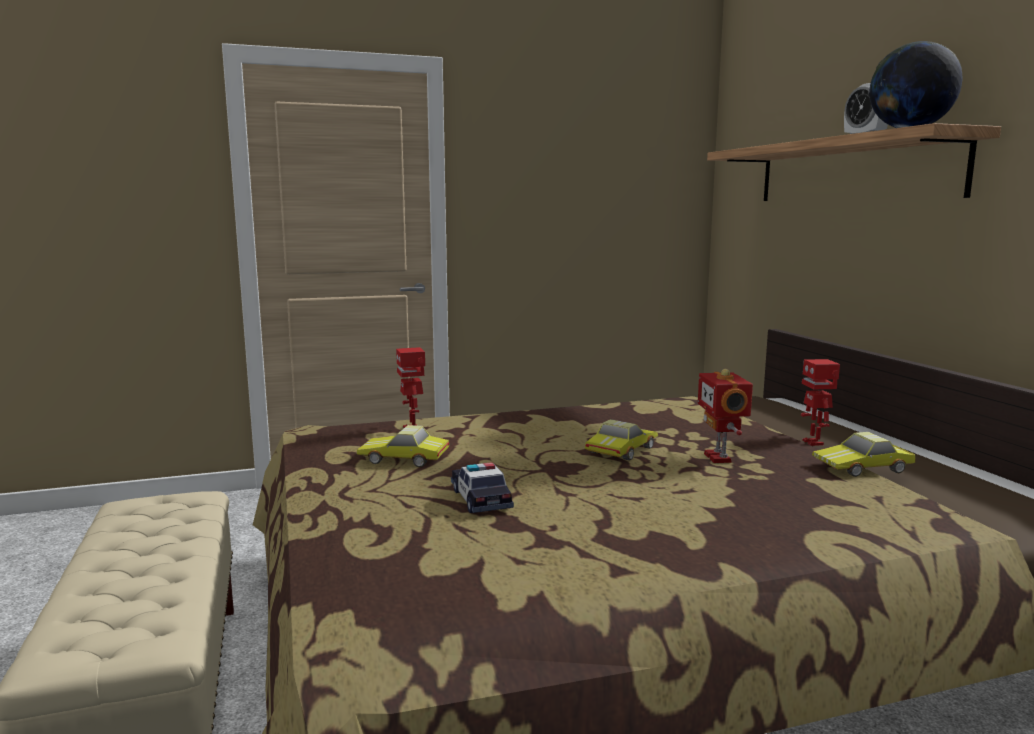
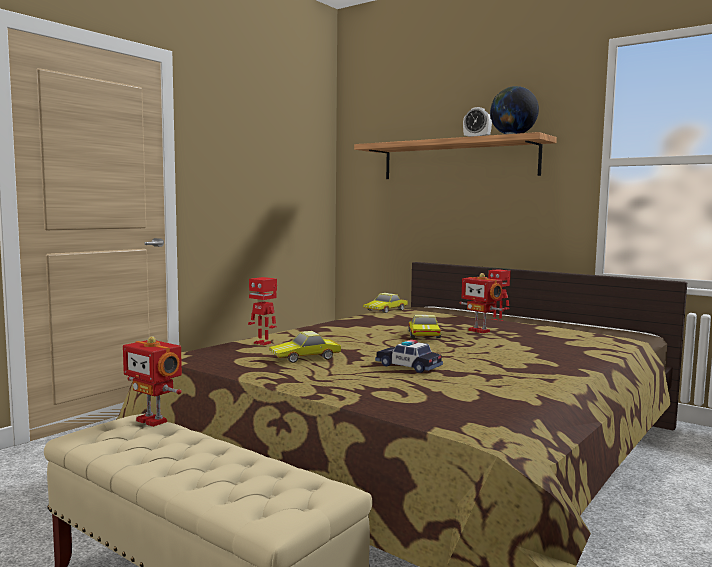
camera: 35 degrees left, 5 degrees down
(199, 503) = (153, 420): none -> toy robot
(864, 468) = (549, 325): toy car -> toy car (386, 310)

